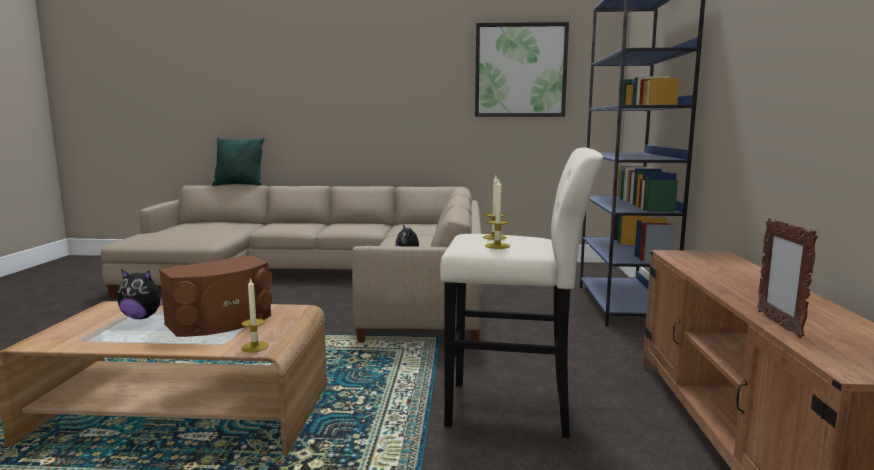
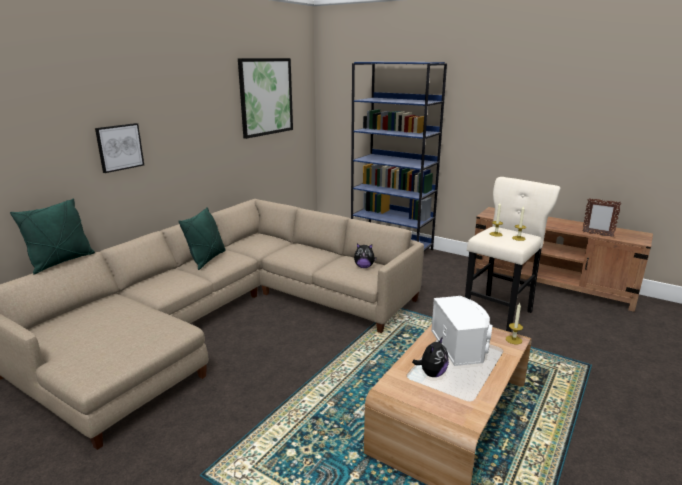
camera: 60 degrees left, 10 degrees up
(221, 322) = (460, 345): brown speaker -> white speaker
(318, 104) = (119, 147): none -> picture
(351, 224) = (207, 259): none -> green pillow

